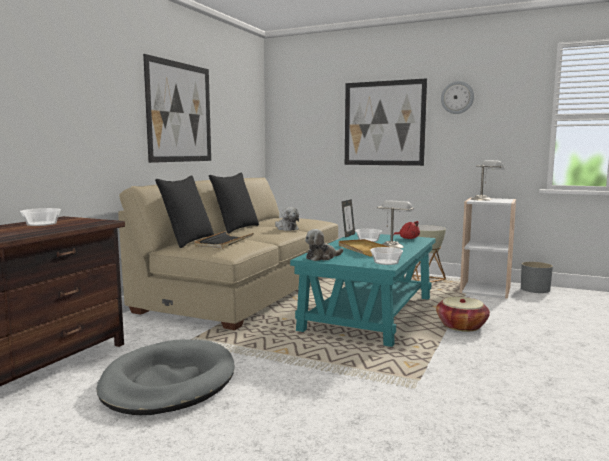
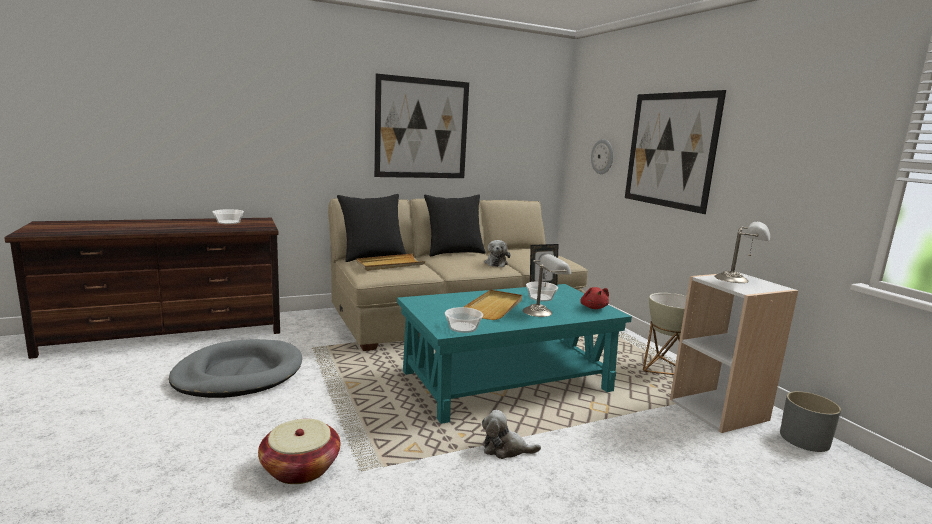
camera: 40 degrees right, 5 degrees up
(224, 242) = (390, 265): black tray -> beige tray
(322, 257) = (427, 303): plush toy -> plush toy (505, 449)
(457, 97) = (760, 120): wall clock -> wall clock (602, 156)
(461, 326) = (567, 437): basket -> basket (300, 468)

